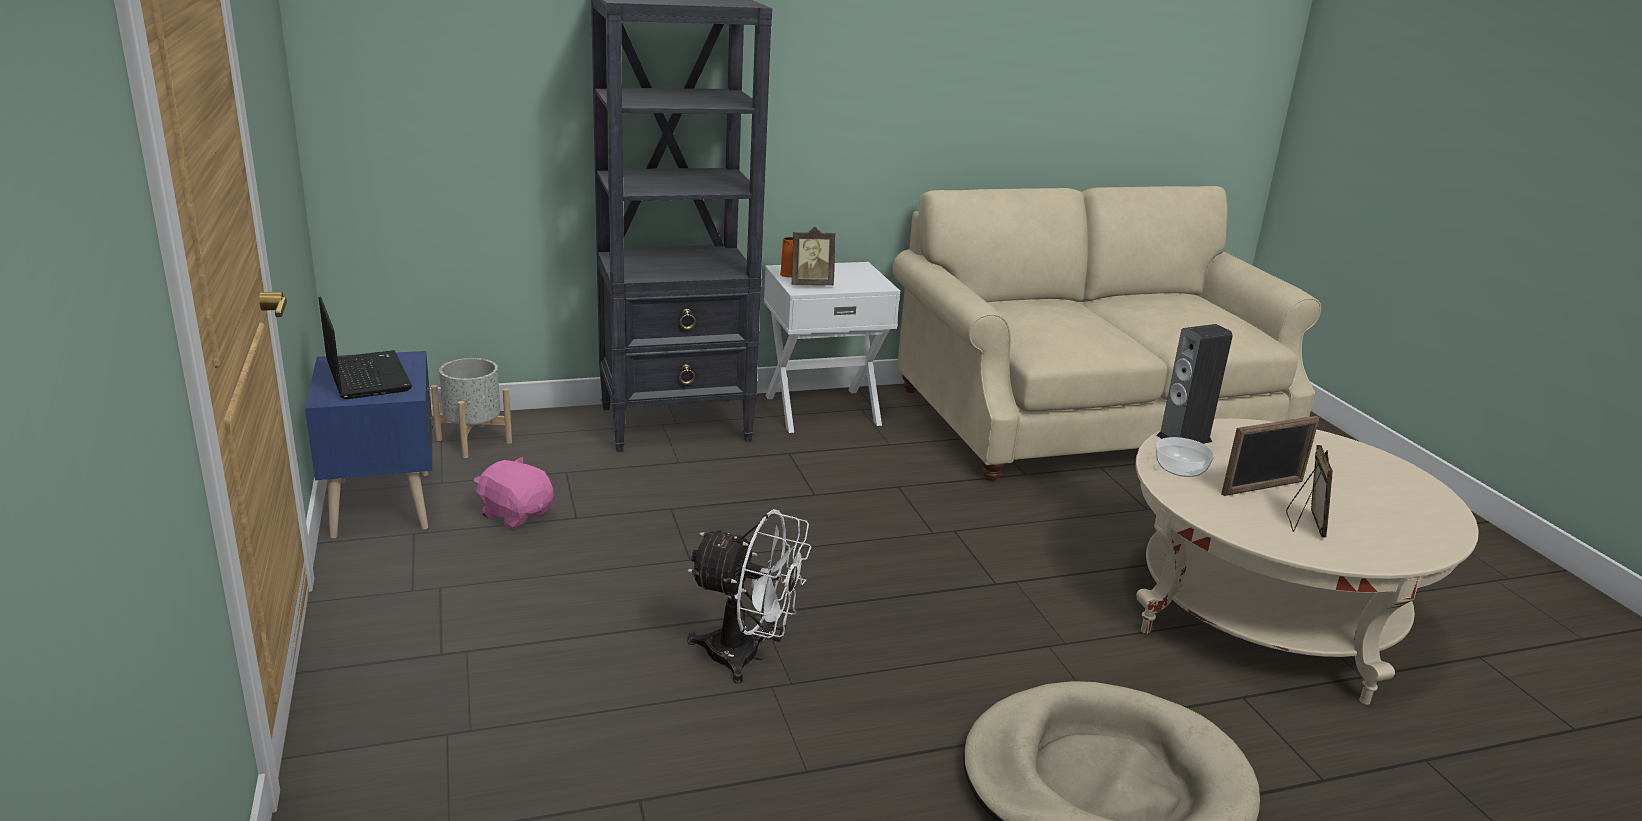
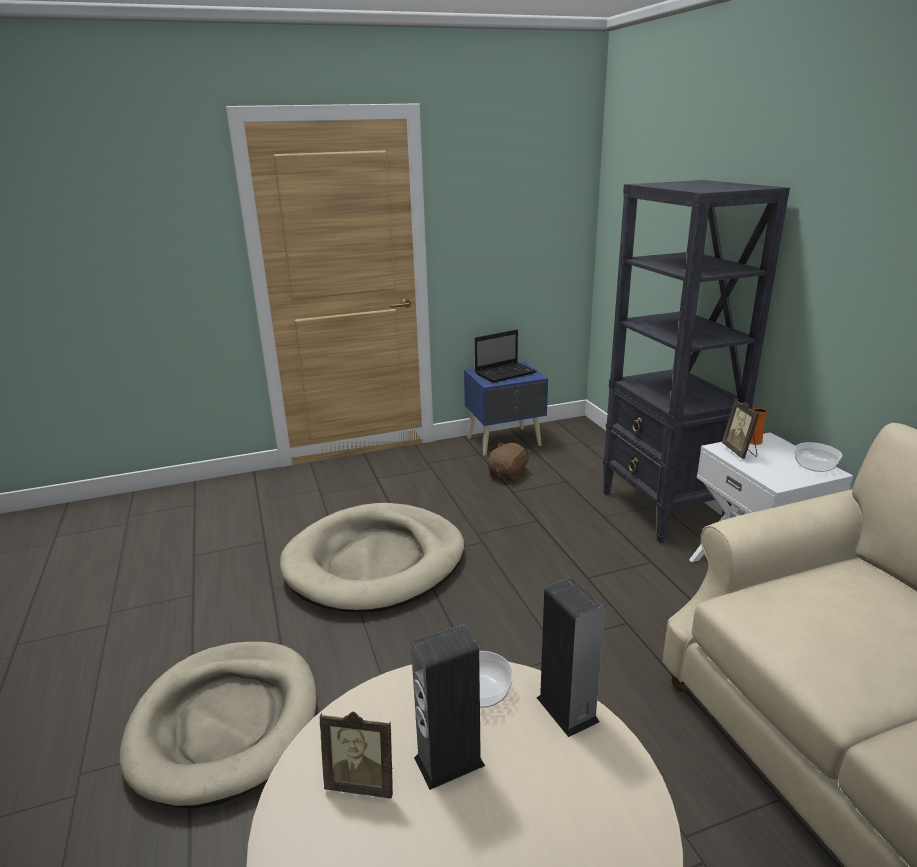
camera: 90 degrees right, 0 degrees up
(473, 441) = (588, 450): grey planter -> none
(516, 514) = (508, 474): pink plush toy -> brown plush toy
(747, 657) = (375, 562): white fan -> beige dog bed
(848, 267) = (815, 466): none -> bowl
(1262, 488) = (449, 761): picture frame -> speaker

